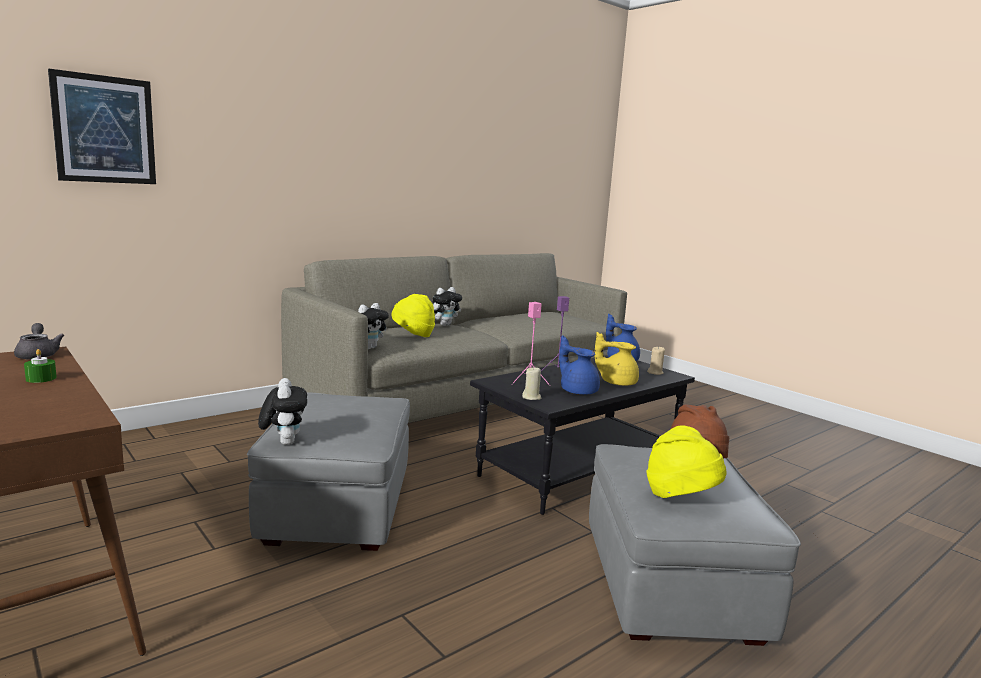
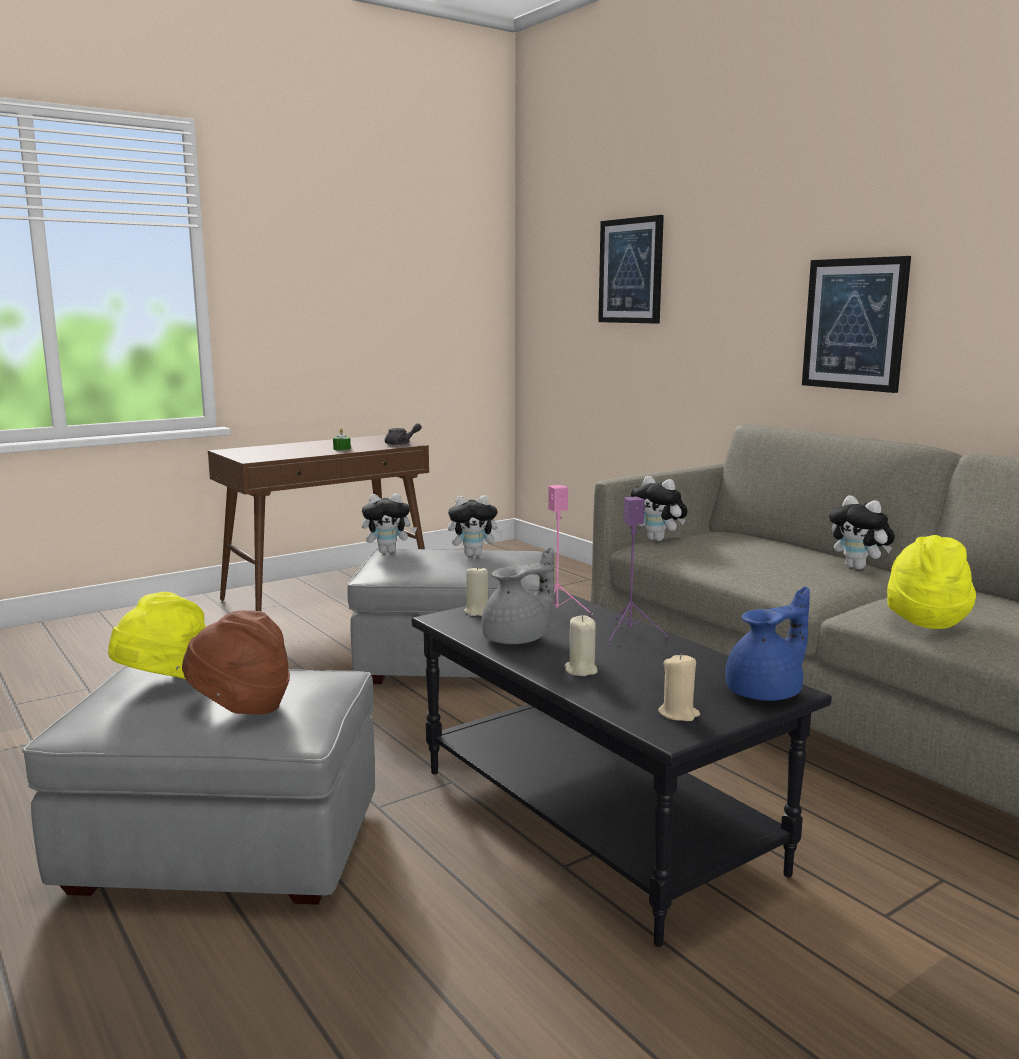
camera: 95 degrees right, 0 degrees up
(326, 408) = (474, 555): none -> plush toy
(344, 189) = (855, 324): none -> picture
(413, 335) = (745, 551): yellow hat -> yellow hat (925, 618)
(577, 391) = (518, 639): blue teapot -> grey teapot
(616, 382) = (581, 670): yellow teapot -> beige candle

